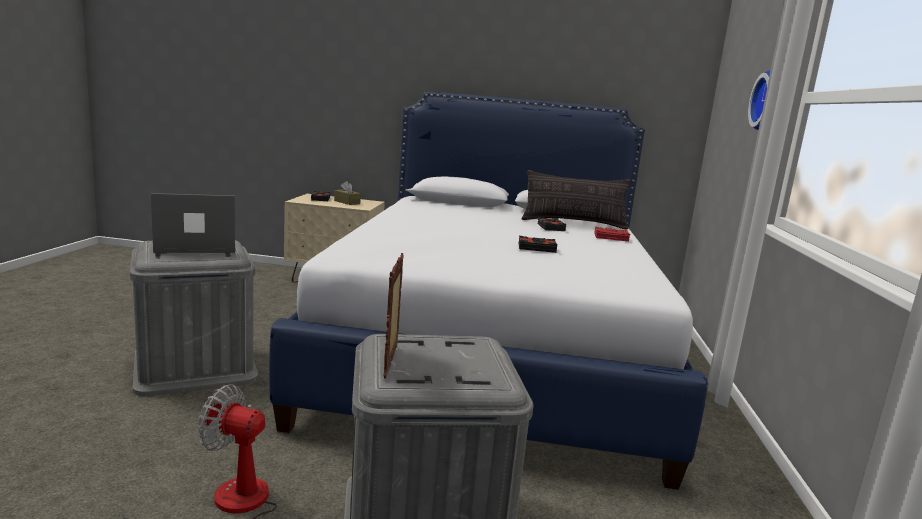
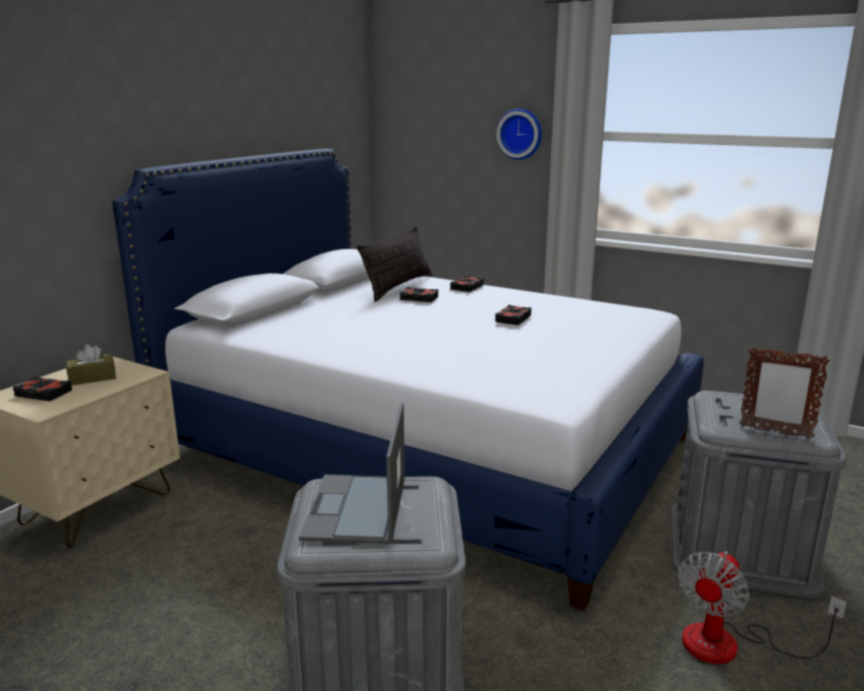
camera: 65 degrees left, 5 degrees up
(611, 238) = (467, 287): red book -> black book

